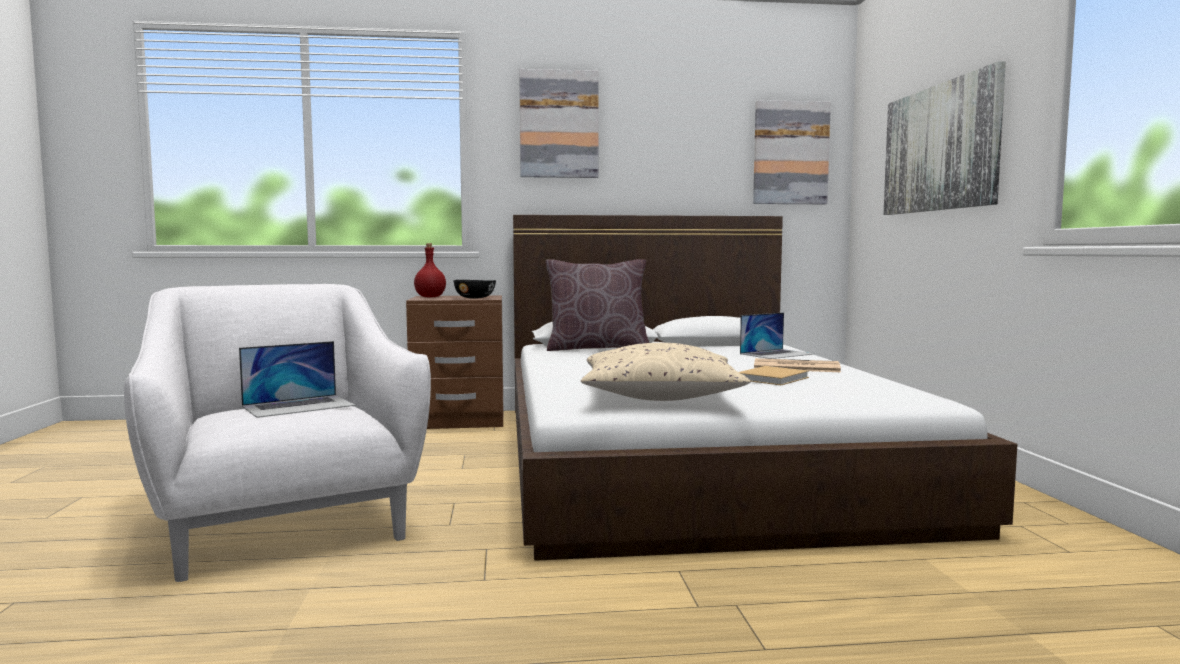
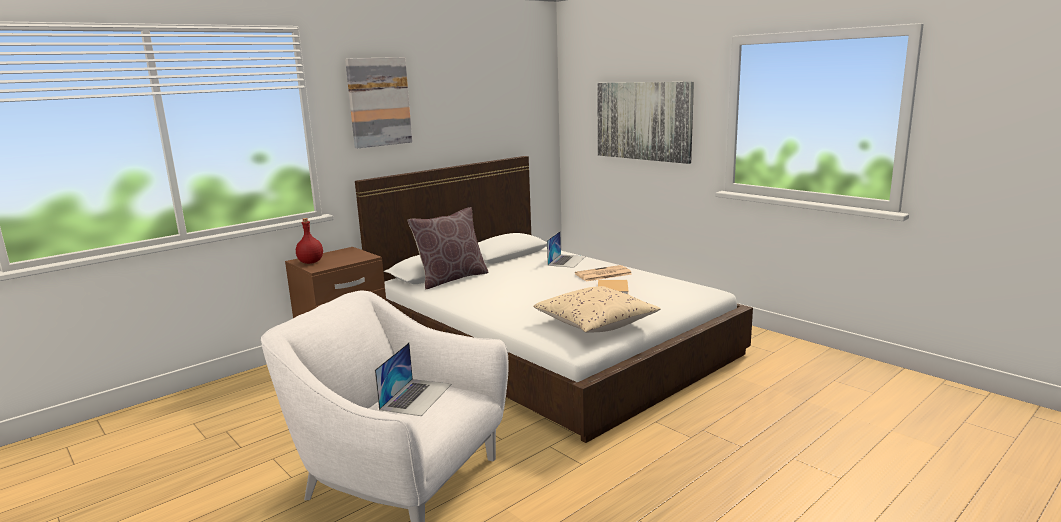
camera: 35 degrees left, 10 degrees up
(475, 298) = (354, 257): black bowl -> none
(790, 153) = (526, 110): picture -> none

